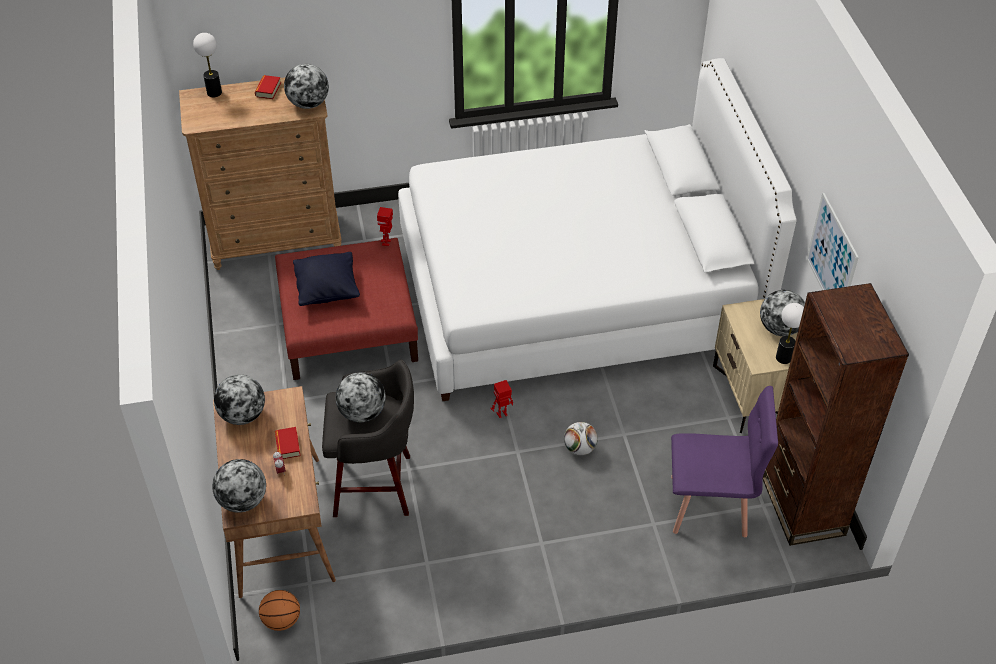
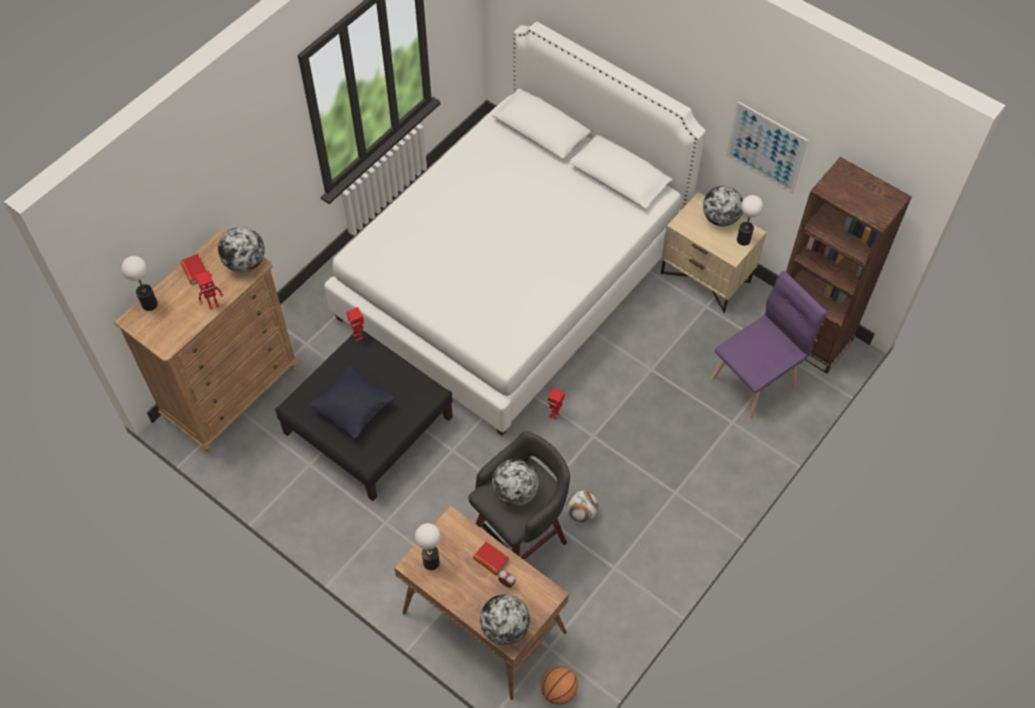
camera: 40 degrees left, 10 degrees up
(242, 415) = (431, 562): globe -> table lamp
(255, 117) = (213, 305): none -> toy robot
(349, 326) = (369, 425): red ottoman -> black ottoman
(579, 448) = (632, 402): football -> football (581, 513)

